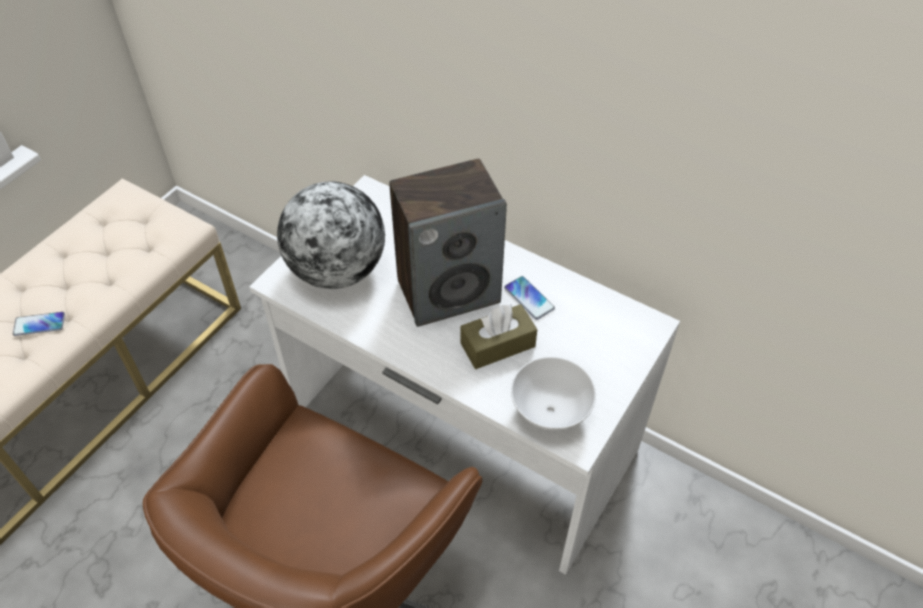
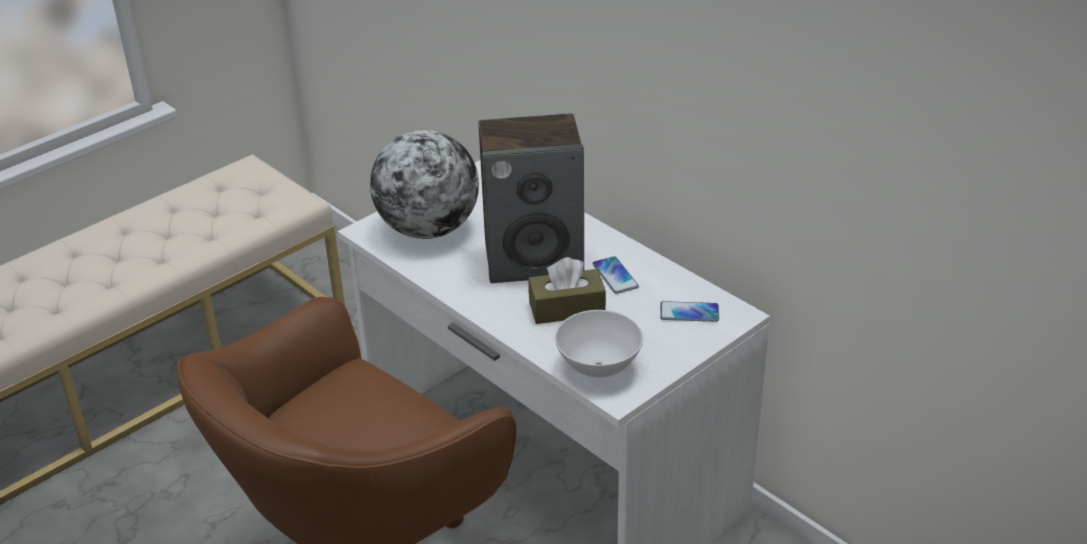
camera: 15 degrees right, 15 degrees down
(39, 324) = (133, 260): phone -> phone (689, 313)

